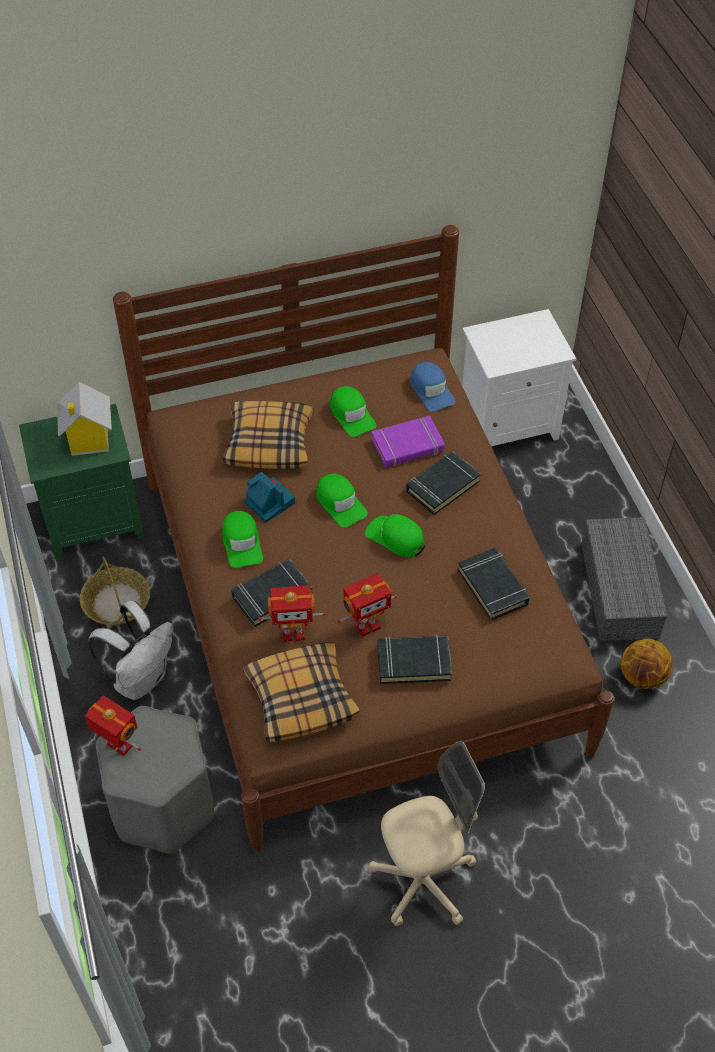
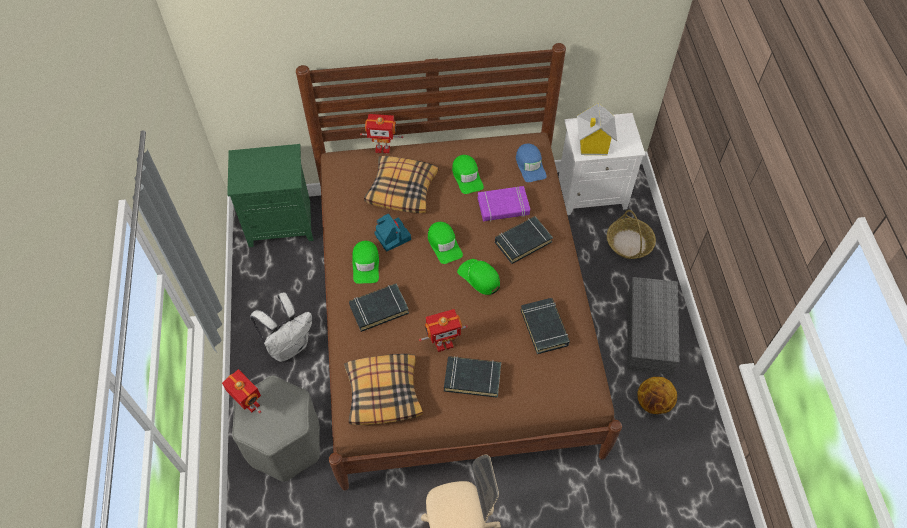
camera: 10 degrees right, 5 degrees up
(88, 439) = (275, 168): toy house -> toy house (592, 144)
(116, 603) = (284, 286): basket -> basket (629, 243)
(293, 633) = (388, 341): toy robot -> toy robot (382, 148)

